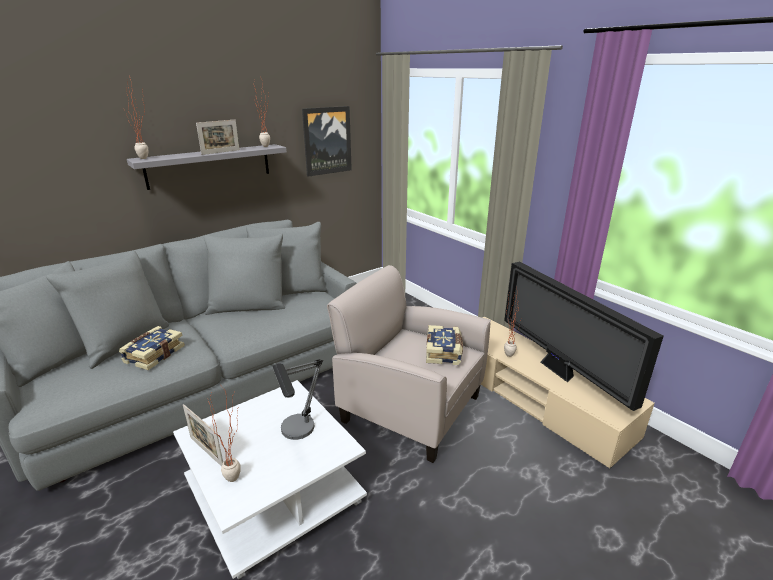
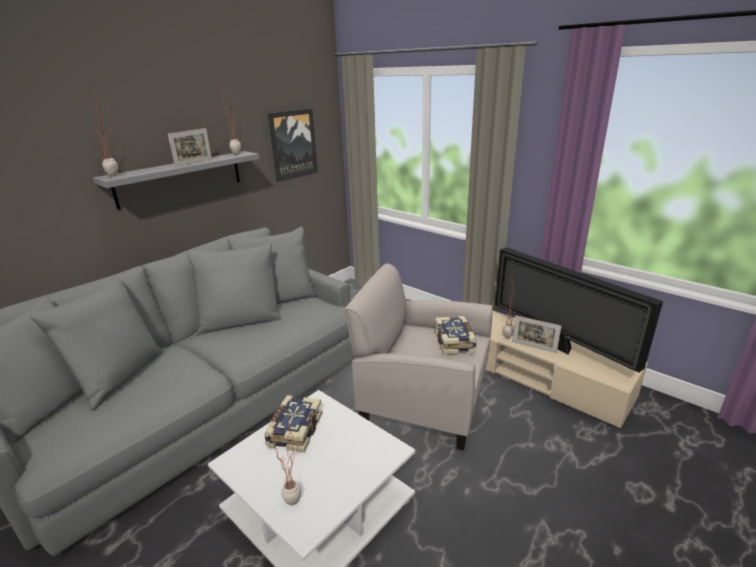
camera: 10 degrees left, 0 degrees up
(153, 354) = (159, 385): book -> book (294, 430)
(206, 452) = (253, 479): picture frame -> picture frame (534, 347)
(298, 435) = (342, 445): table lamp -> none

